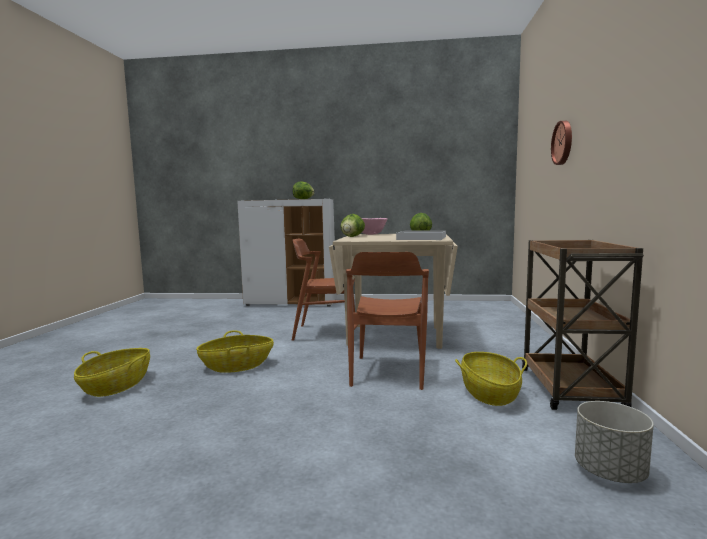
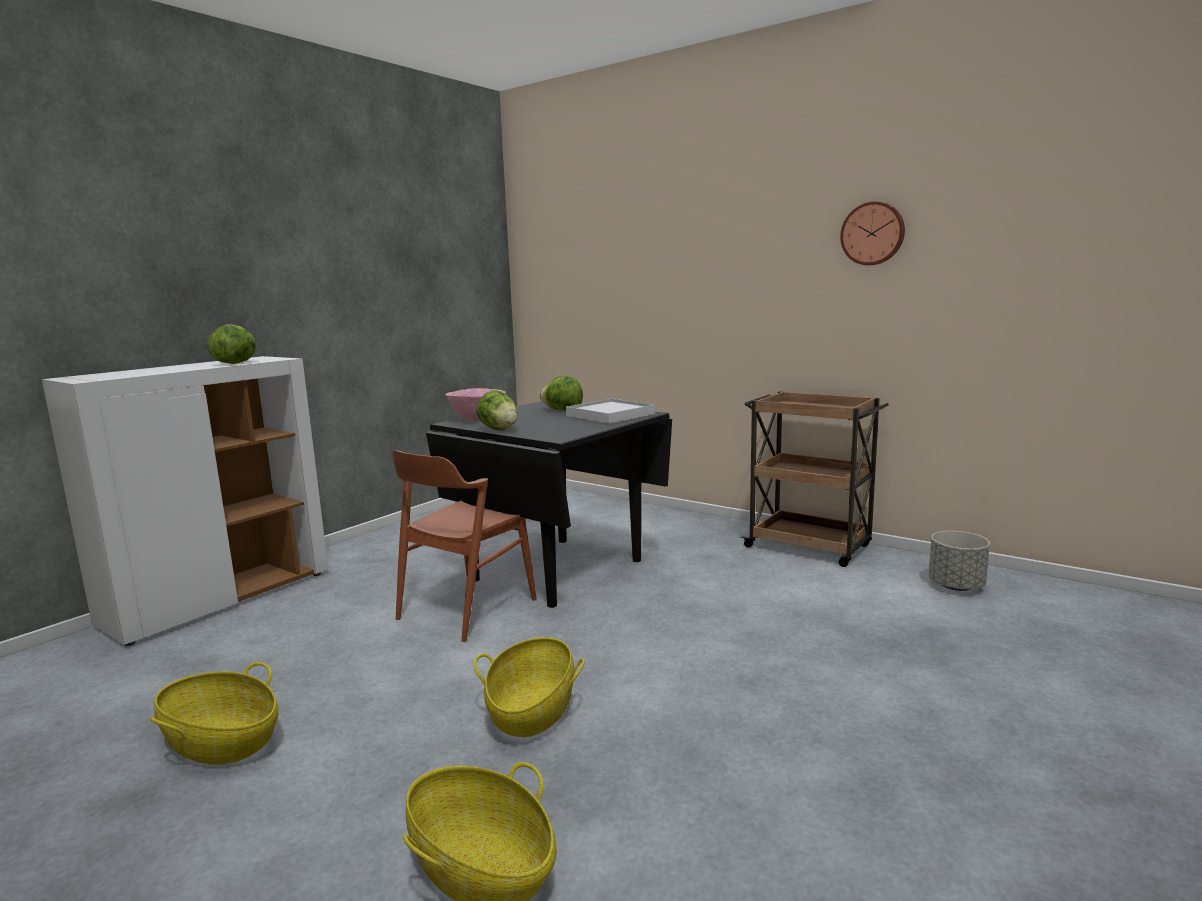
camera: 60 degrees left, 5 degrees up
(388, 372) = (685, 607): brown chair -> none
(395, 336) = (559, 570): beige dining table -> black dining table
(489, 393) = (790, 578): basket -> basket (221, 742)
(563, 143) = (676, 276): wall clock -> wall clock (873, 233)

